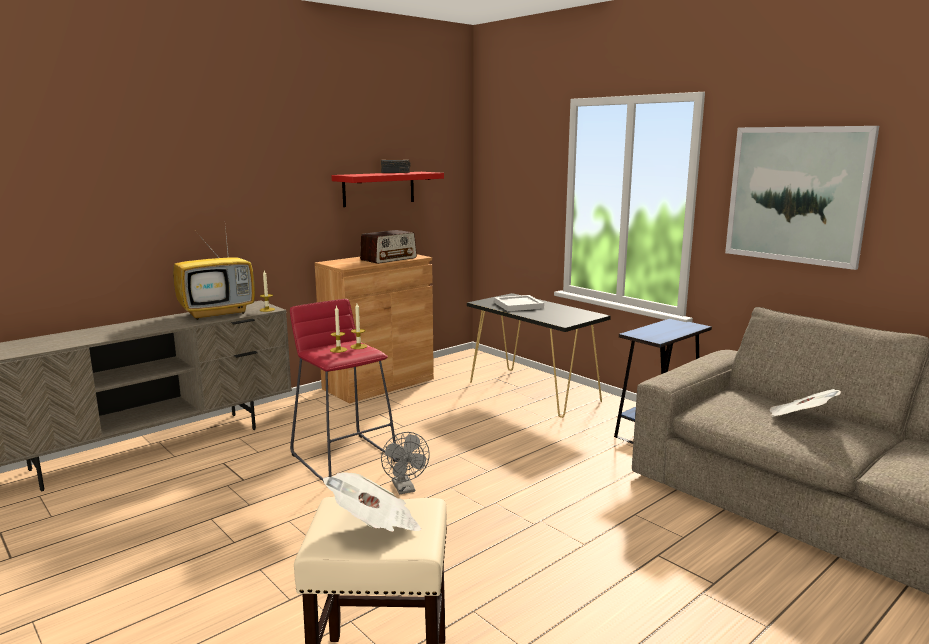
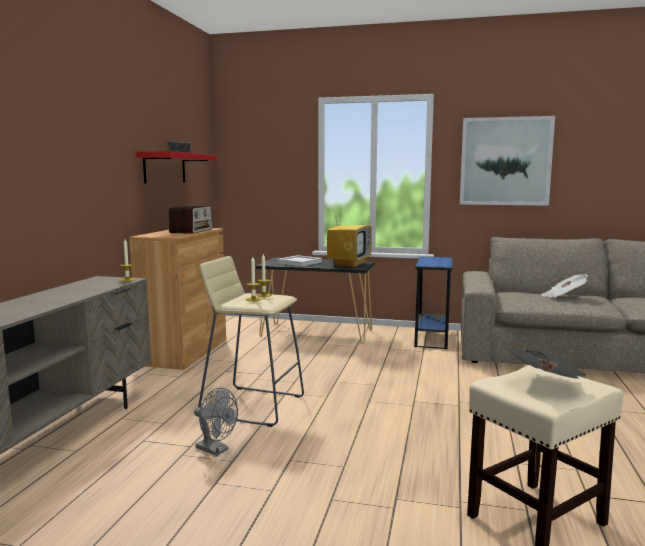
camera: 35 degrees left, 5 degrees down
(218, 313) = (82, 287): television -> television (349, 265)
(344, 457) = (252, 405): red stool -> beige stool
(405, 489) = (340, 411): grey fan -> grey fan (216, 450)

